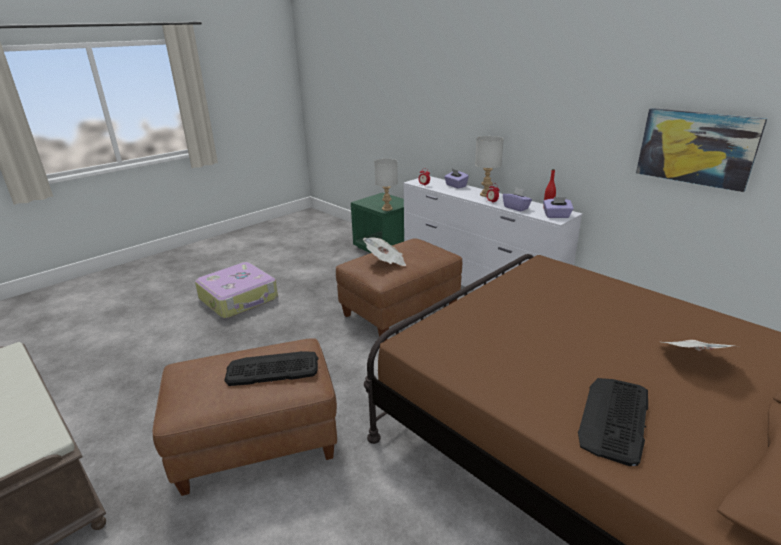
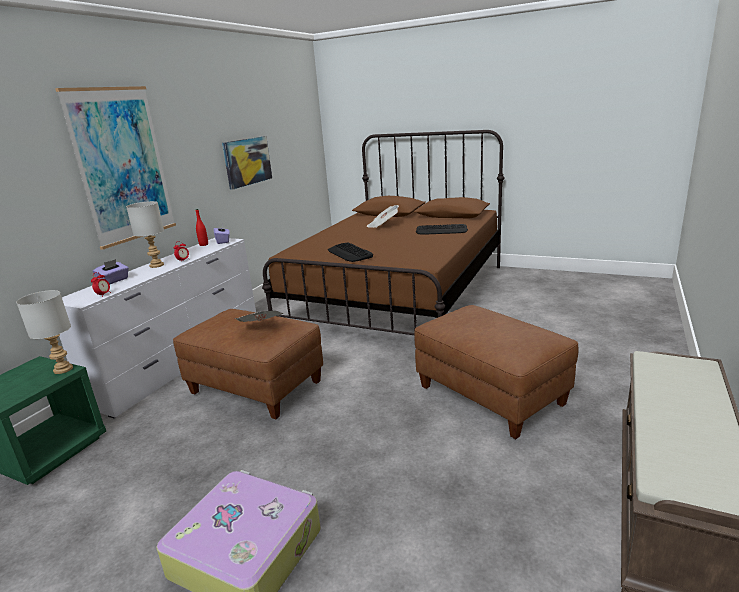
camera: 110 degrees left, 5 degrees down
(272, 368) = (475, 320): keyboard -> keyboard (349, 253)
(506, 101) = (122, 165): none -> picture
(516, 208) = (201, 252): purple tissue box -> none

